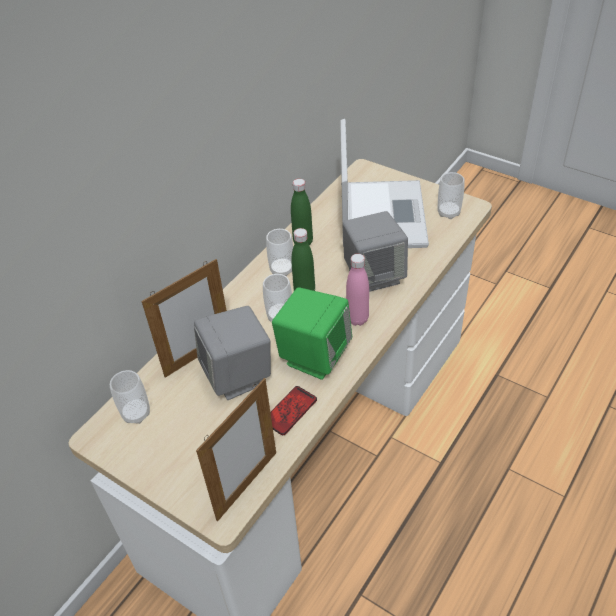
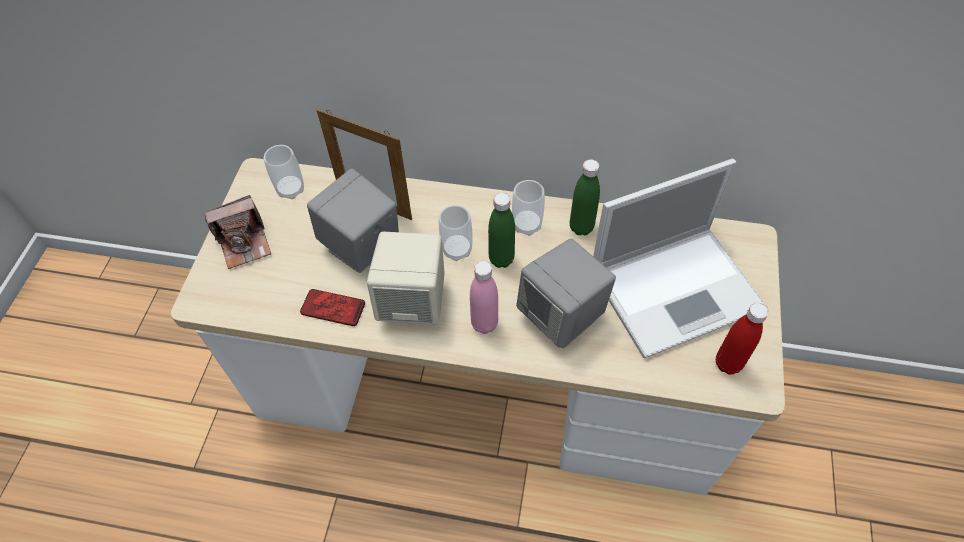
camera: 65 degrees right, 10 degrees up
(176, 464) = (244, 243): none -> camera
(247, 485) = (236, 307): picture frame -> none
(314, 356) = (413, 302): green speaker -> beige speaker
(448, 212) = (728, 363): cup -> red bottle

